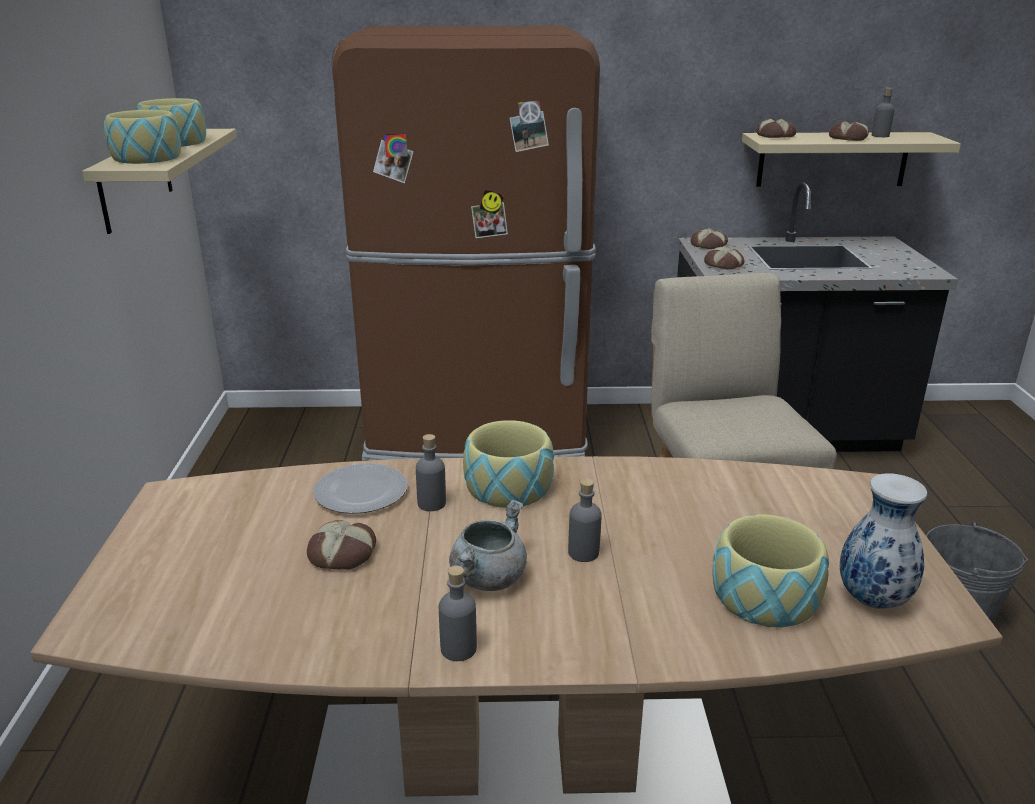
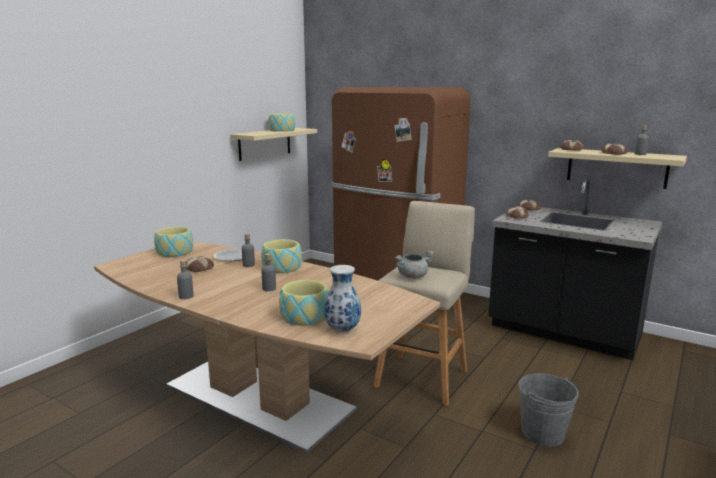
camera: 35 degrees right, 10 degrees down
(146, 158) = (258, 133): bowl -> bowl (174, 252)
(488, 577) = (227, 285): grey cooking pot -> grey cooking pot (412, 276)

